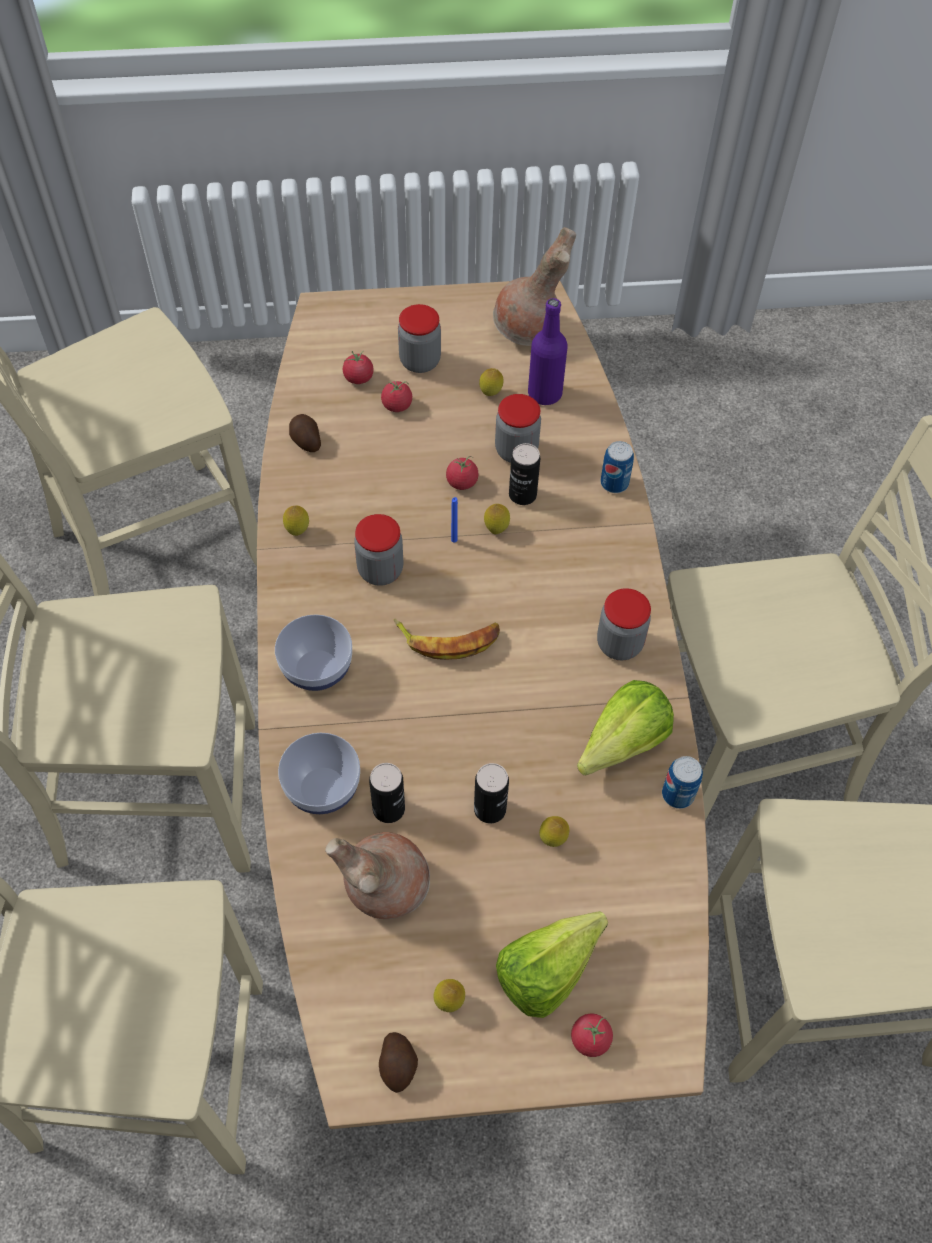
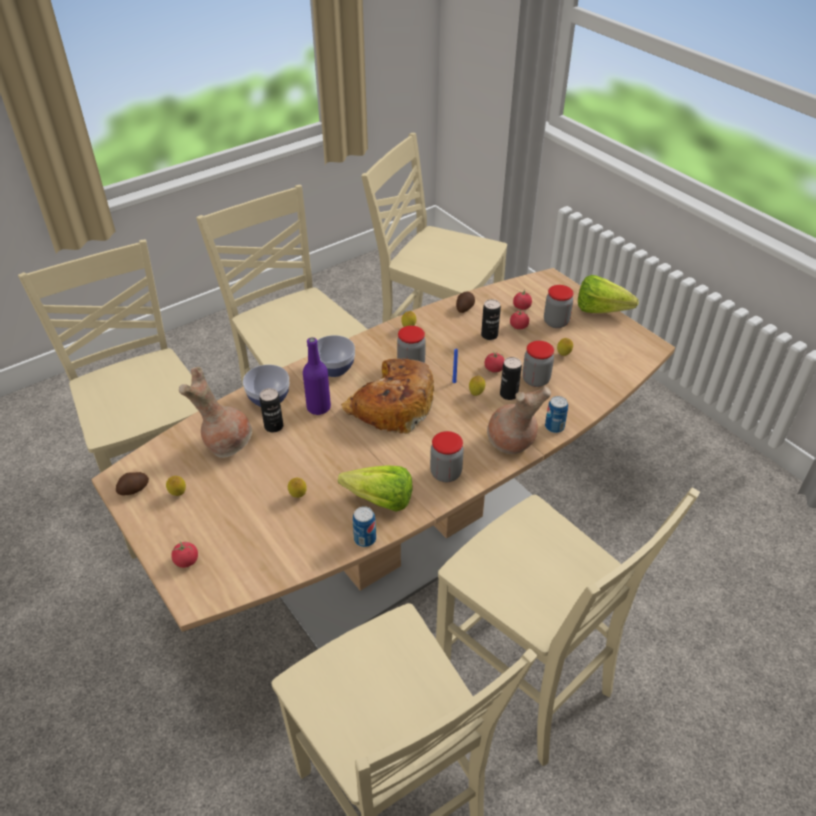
camera: 60 degrees right, 15 degrees down
(448, 639) = (390, 405): banana -> bread
(490, 809) = (299, 463): can -> can (489, 335)
(527, 331) = (622, 350): brown vase -> brown vase (511, 444)
(545, 393) = (586, 375): purple bottle -> purple bottle (318, 407)
(556, 967) = (221, 529): lettuce -> lettuce (605, 312)

